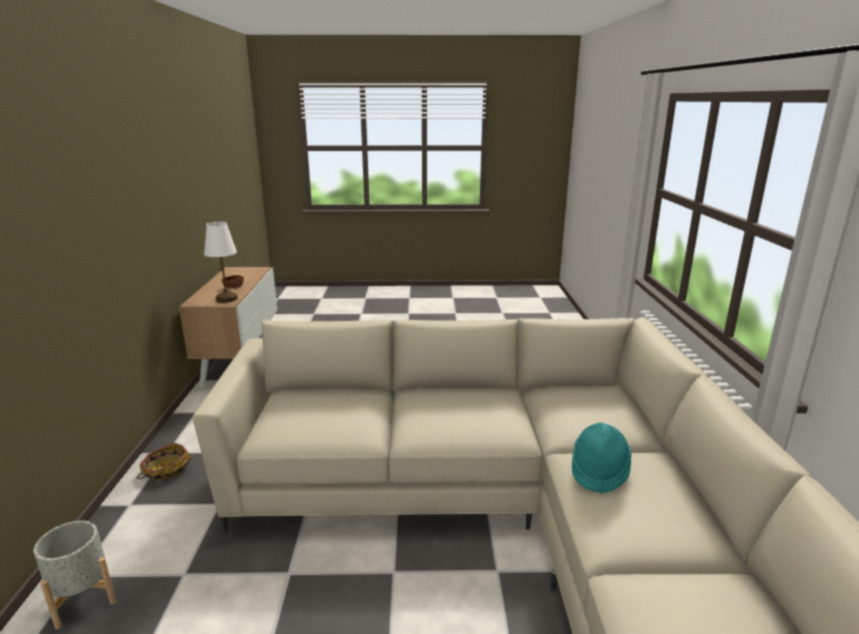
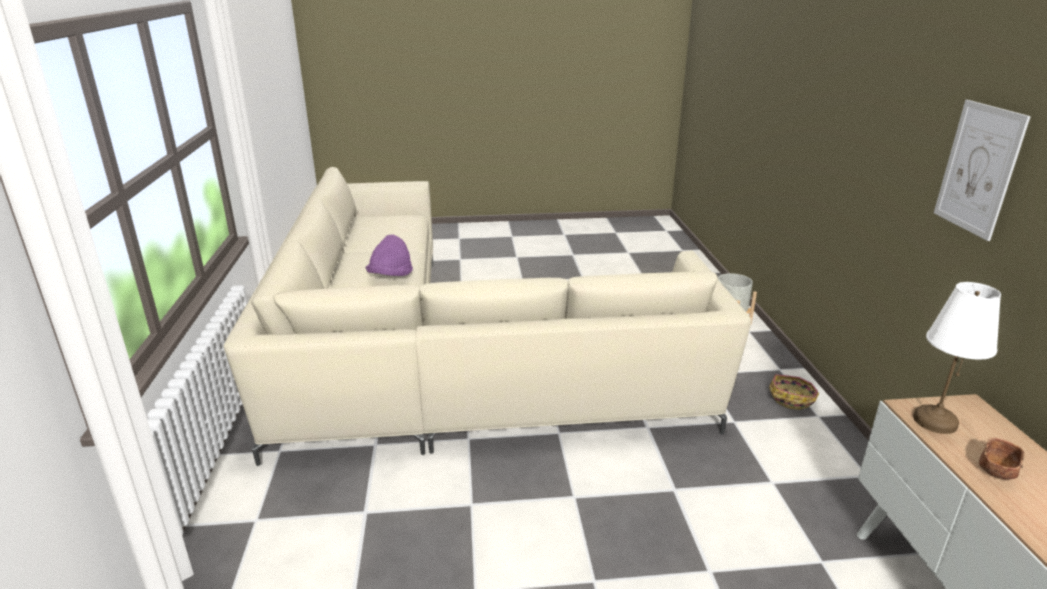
camera: 175 degrees right, 5 degrees up
(128, 196) = (978, 169): none -> picture
(599, 471) = (391, 276): turquoise hat -> purple hat

